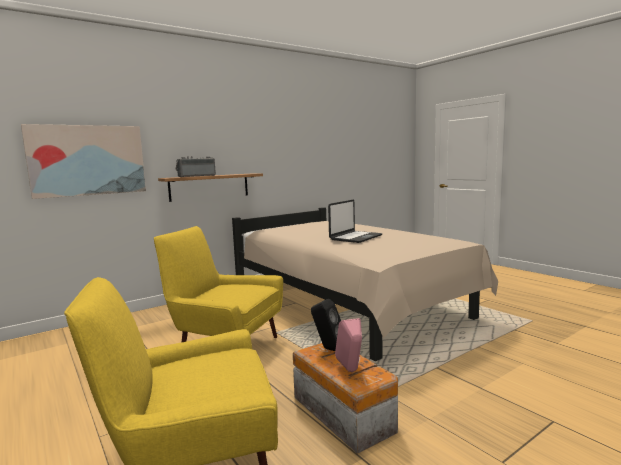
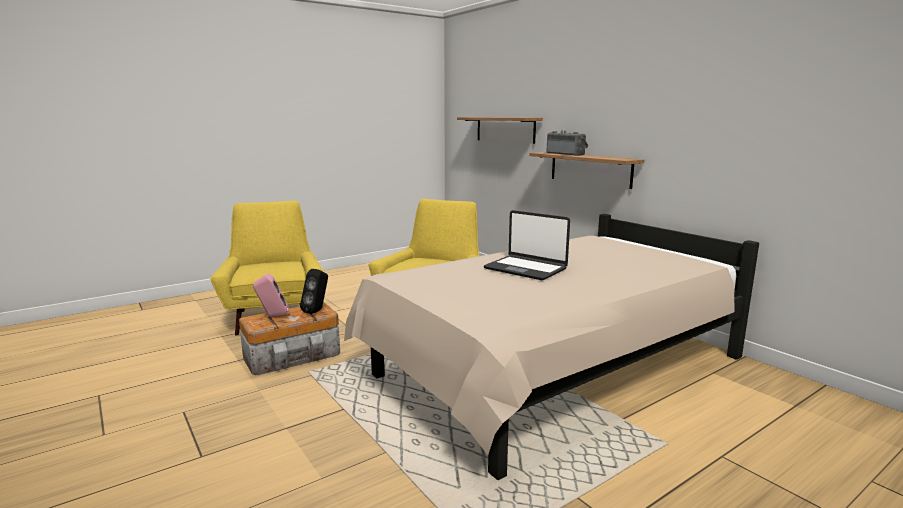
camera: 90 degrees right, 5 degrees up
(88, 160) = (505, 129): picture -> shelf

